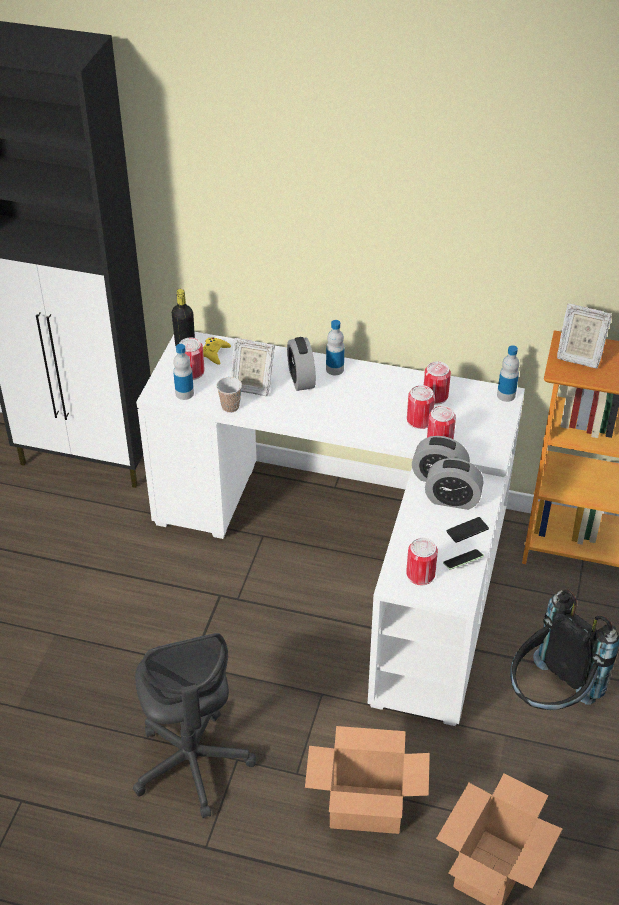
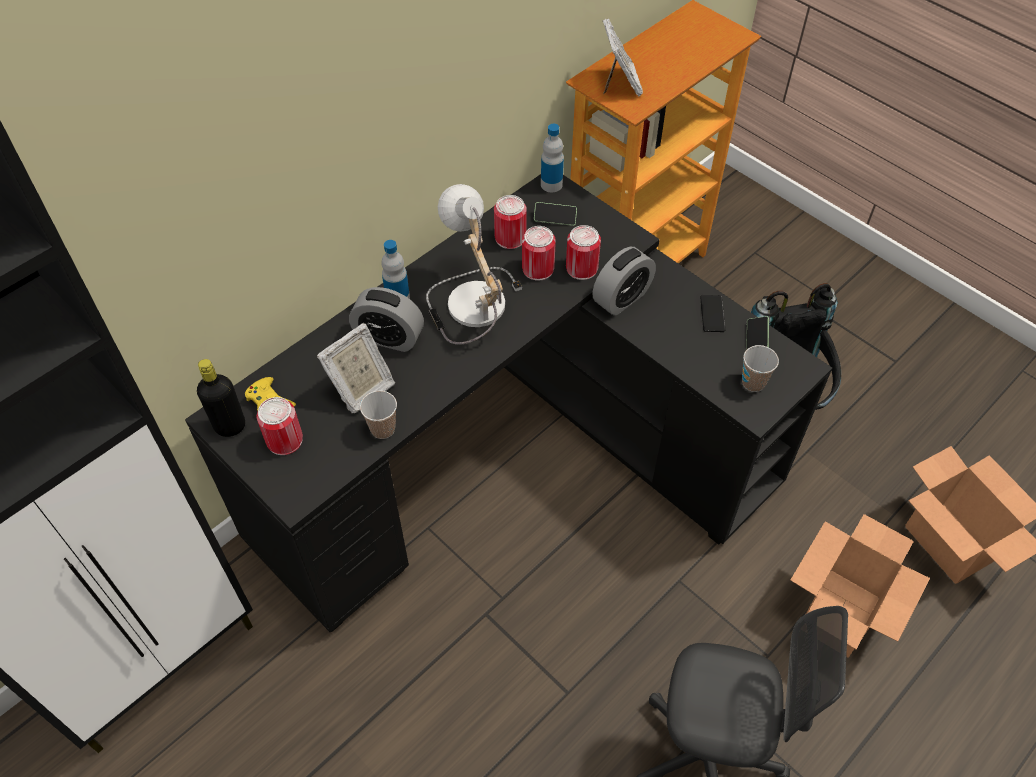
camera: 60 degrees left, 10 degrees up
(184, 393) = (319, 466): bottle -> none
(355, 553) = (512, 454): white desk -> black desk
(359, 401) = (469, 304): none -> table lamp
(420, 574) = (753, 383): can -> cup
(452, 500) = (661, 304): alarm clock -> none
(474, 410) = (555, 218): none -> phone
(578, 356) = (620, 84): picture frame -> picture frame turned 60 degrees counterclockwise

